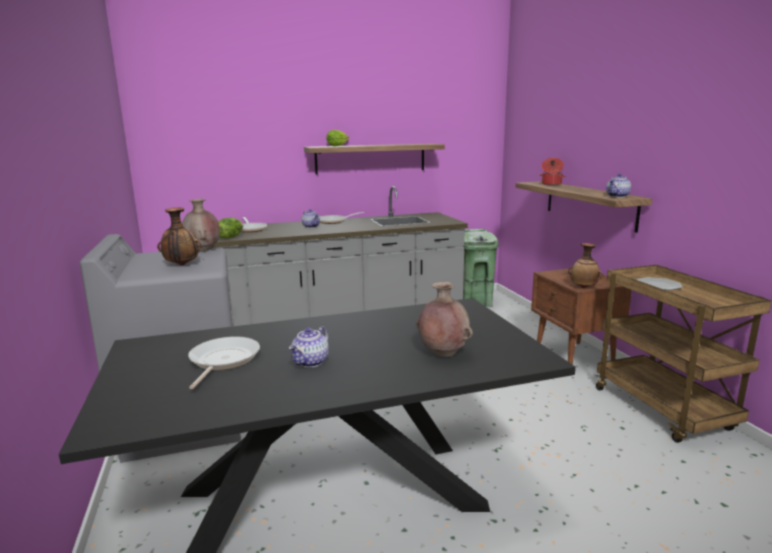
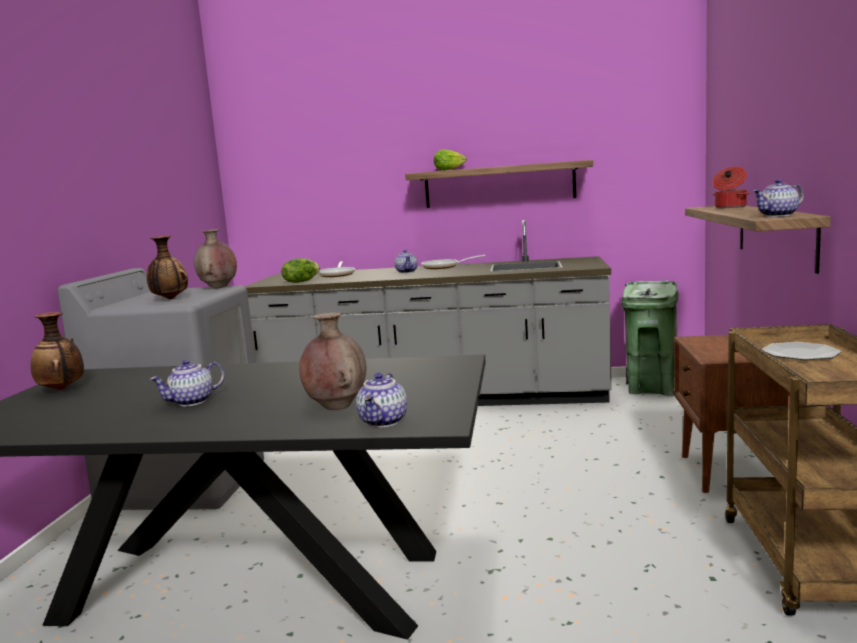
camera: 25 degrees right, 5 degrees down
(223, 360) = (121, 393): frying pan -> none
(501, 362) = (384, 422): none -> teapot
(583, 287) = (719, 359): vase -> vase (62, 389)

